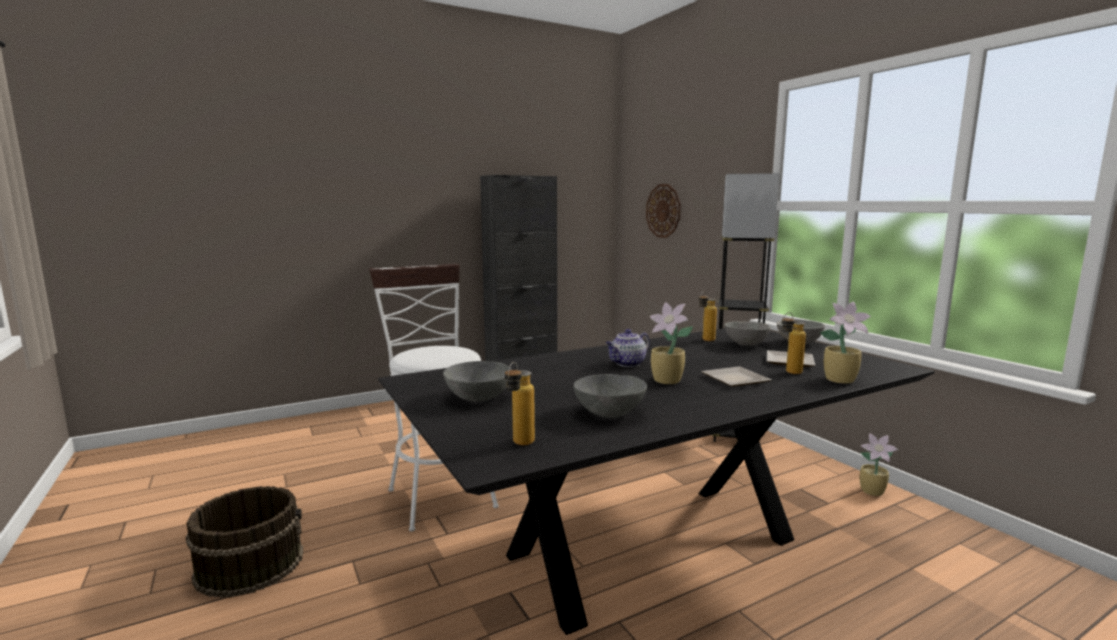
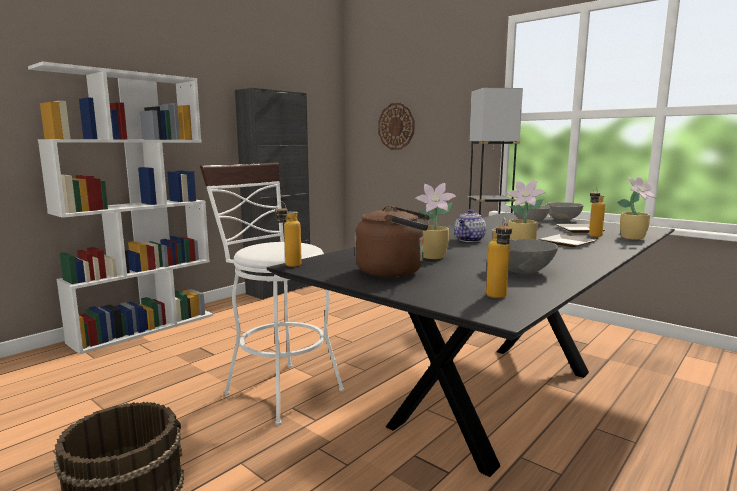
camera: 20 degrees left, 0 degrees up
(372, 411) = (145, 328): none -> white bookcase
(479, 397) = (394, 271): grey bowl -> brown kettle
(705, 340) = (496, 222): bottle -> bottle (288, 266)
(873, 492) = (609, 332): potted plant -> potted plant (434, 257)

